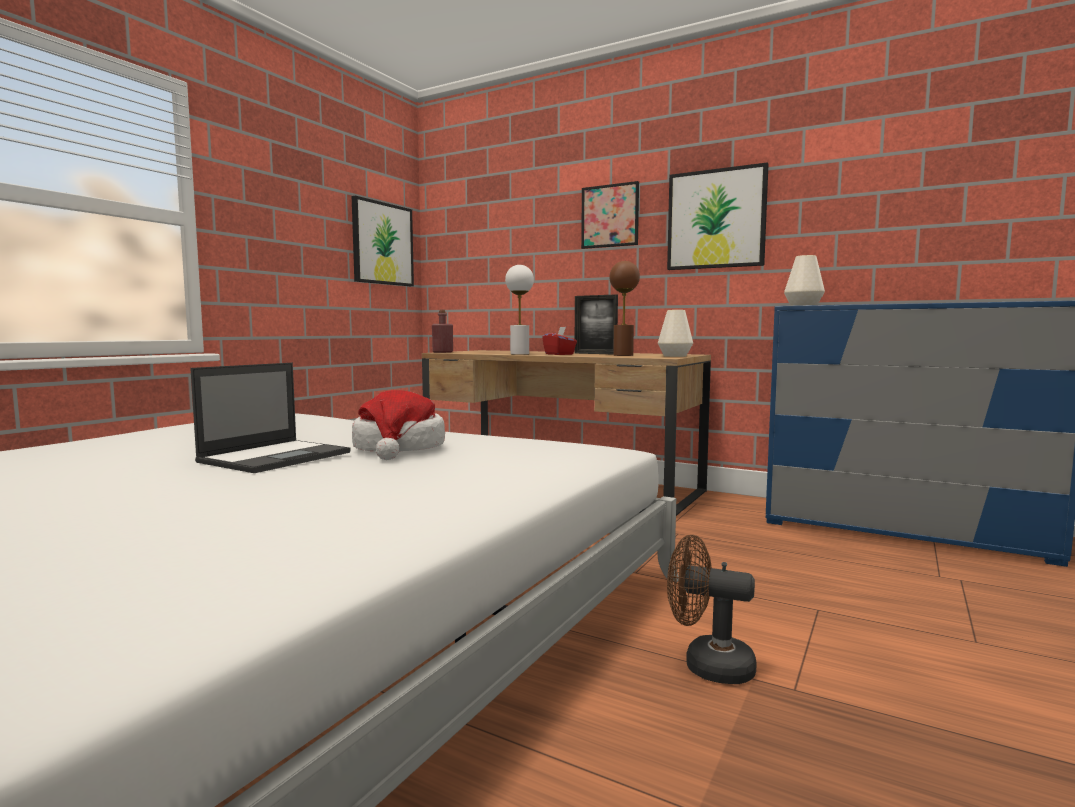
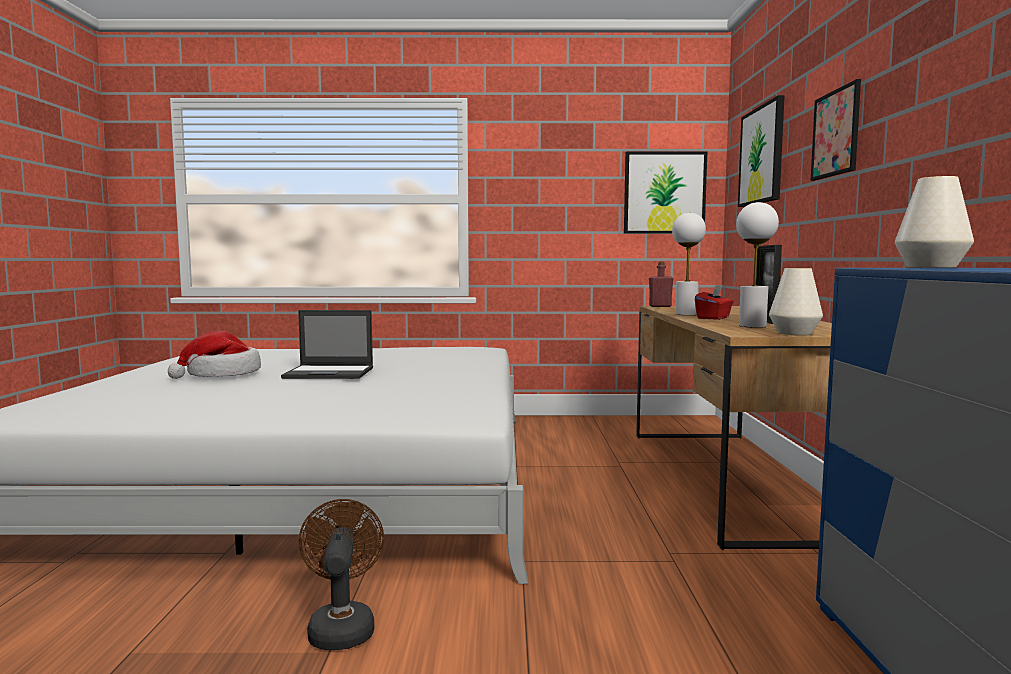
camera: 60 degrees right, 0 degrees up
(399, 448) = (396, 383): hat -> hat (221, 374)
(623, 355) = (753, 326): brown table lamp -> white table lamp
(716, 219) = (928, 119): picture -> picture (762, 155)

